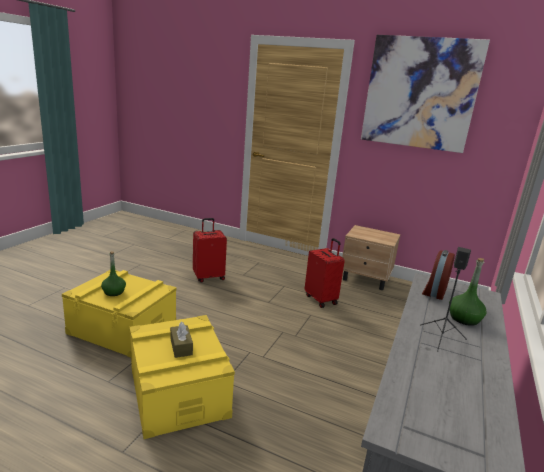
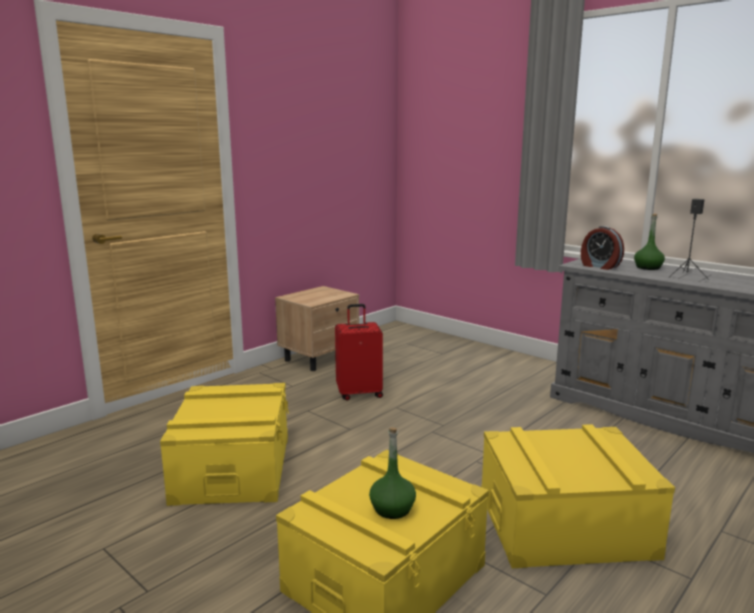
camera: 70 degrees left, 5 degrees down
(181, 346) = (569, 455): brown tissue box -> none
(208, 277) = (233, 468): red suitcase -> yellow storage box
(420, 93) = (308, 102): picture -> none

